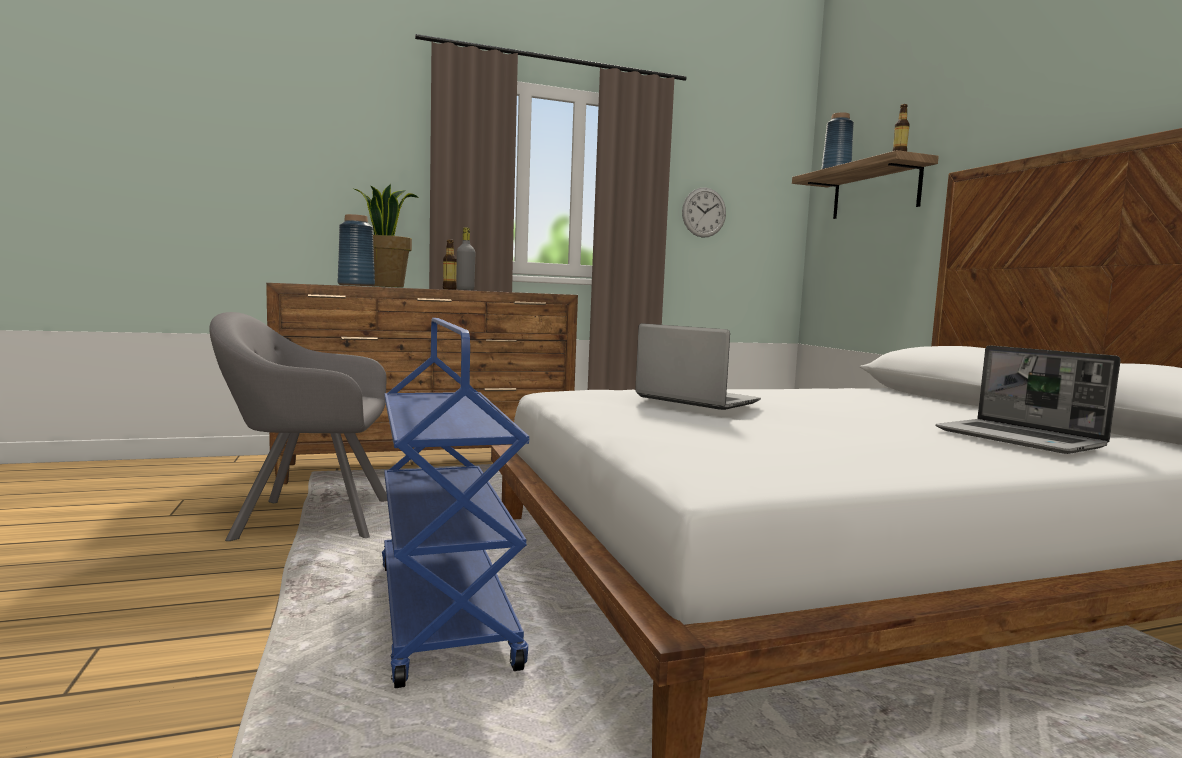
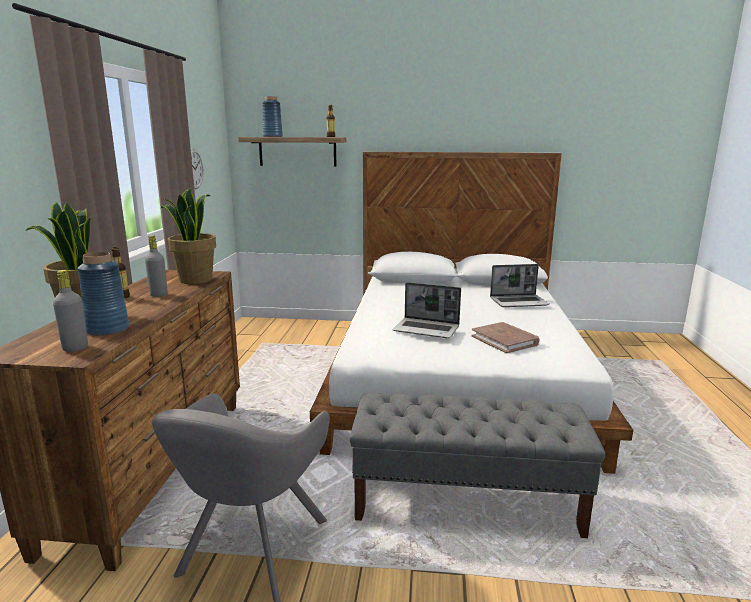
camera: 65 degrees left, 10 degrees up
(308, 283) = (75, 348): none -> grey bottle
(445, 614) = (467, 502): blue cart -> grey bench
(528, 292) = (195, 280): none -> potted plant
(694, 400) = (427, 329): laptop -> laptop turned 135 degrees counterclockwise
(745, 434) = (505, 340): none -> brown book

